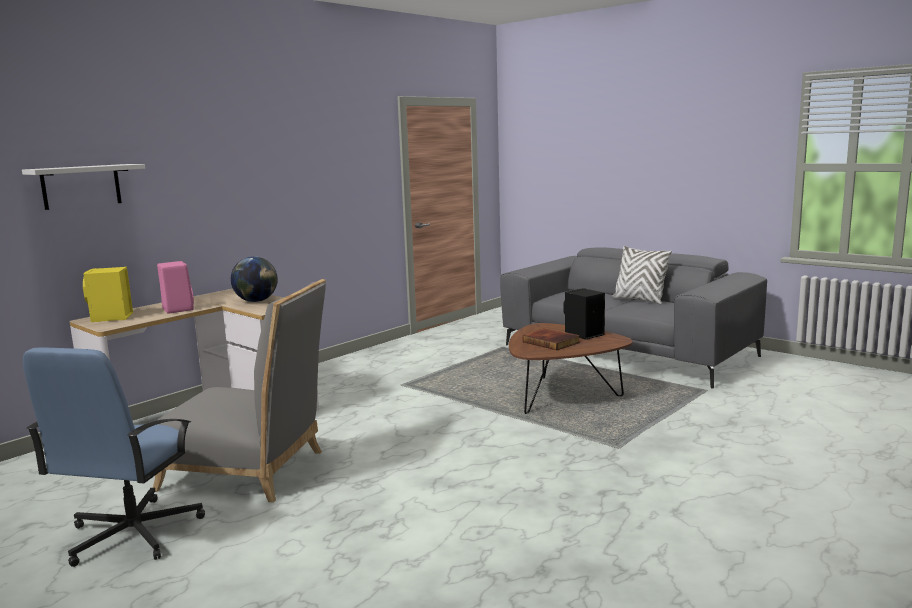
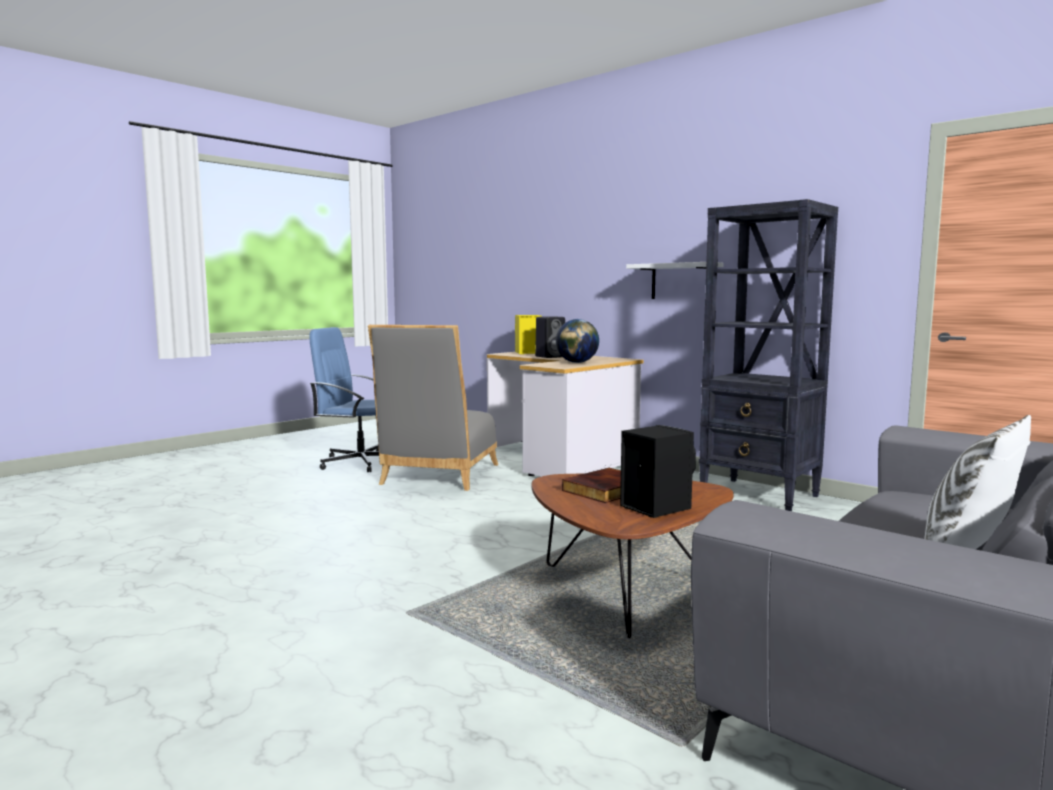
camera: 90 degrees right, 5 degrees down
(81, 186) = (545, 252): white shelf -> white shelf (680, 281)
(177, 309) = (551, 356): pink speaker -> black speaker
(371, 358) = (760, 495): none -> black bookcase

